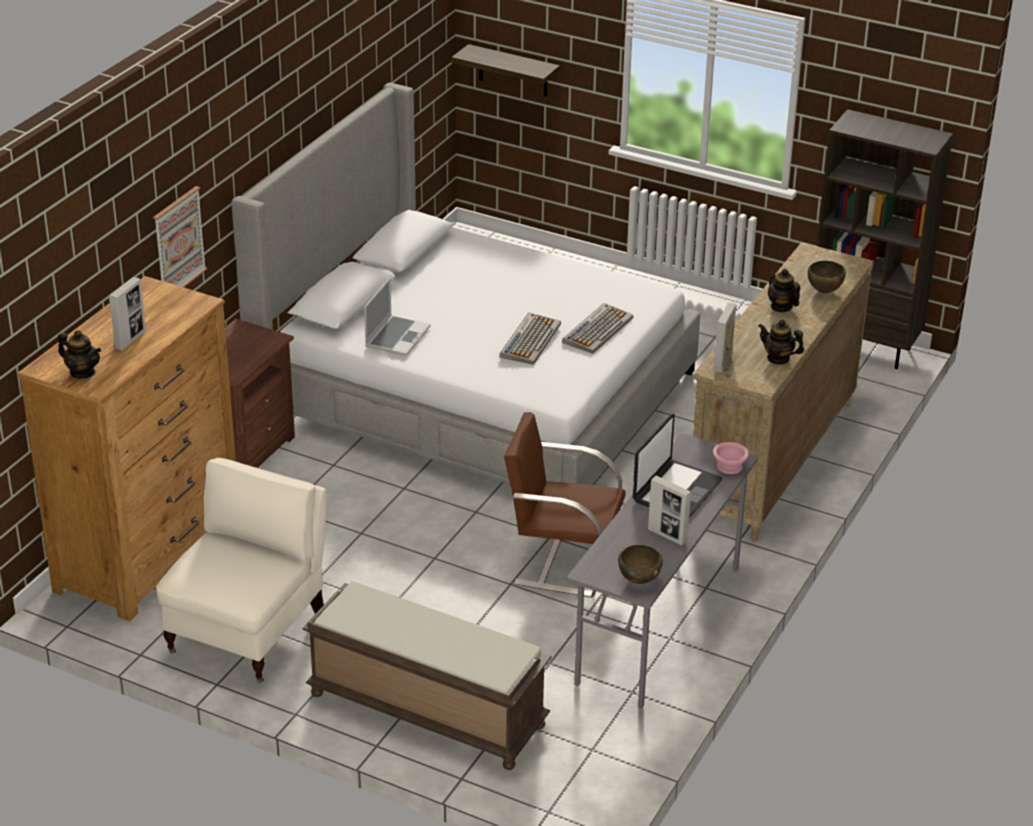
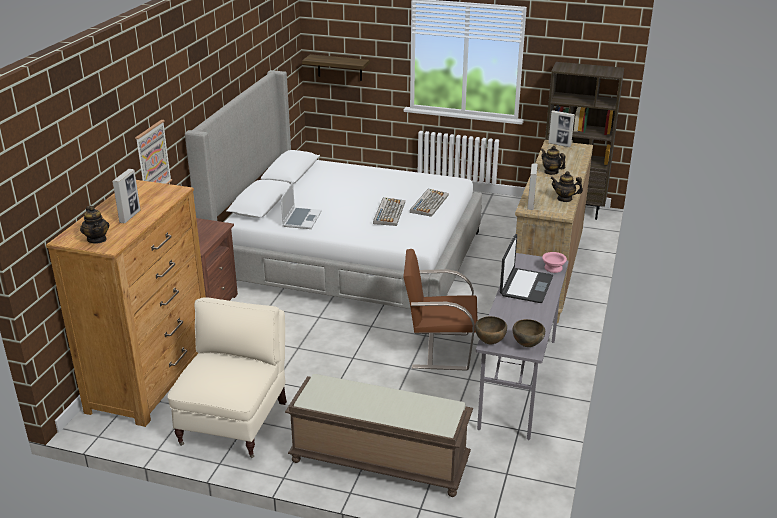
camera: 10 degrees left, 5 degrees down
(82, 372) = (97, 239): teapot -> teapot turned 45 degrees clockwise
(667, 536) = (533, 314): picture frame -> picture frame (559, 144)
(824, 291) = (573, 162): brown bowl -> brown bowl (490, 342)

